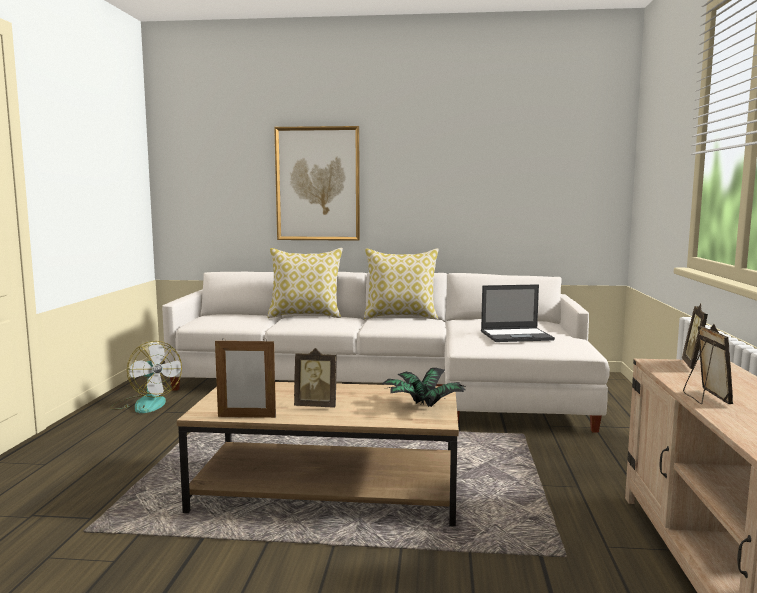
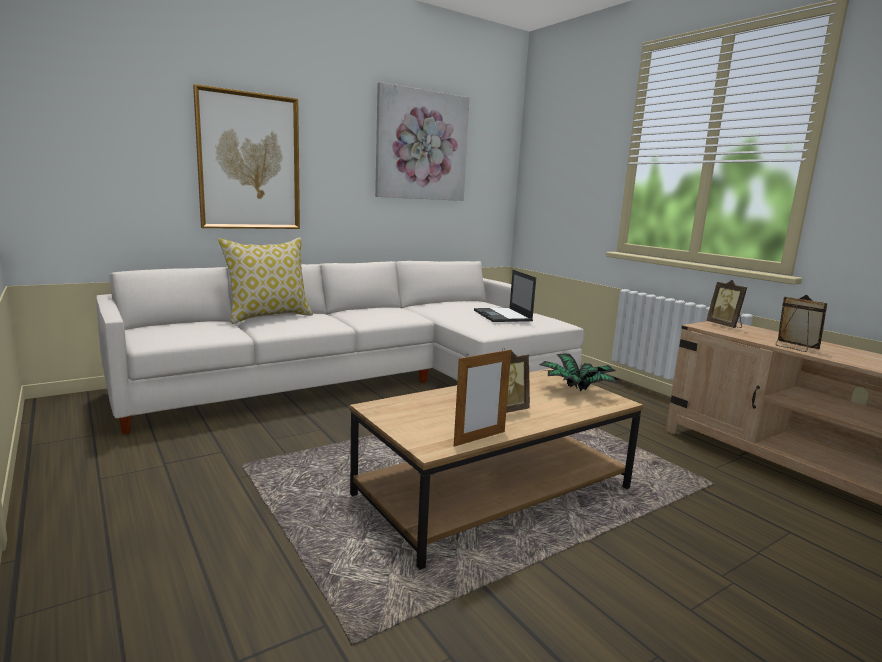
camera: 40 degrees left, 5 degrees up
(145, 403) = (115, 460): fan -> none
(401, 317) = (365, 308): pillow -> none
(493, 154) = (422, 146): none -> picture
(517, 335) = (503, 316): laptop -> laptop turned 120 degrees clockwise

